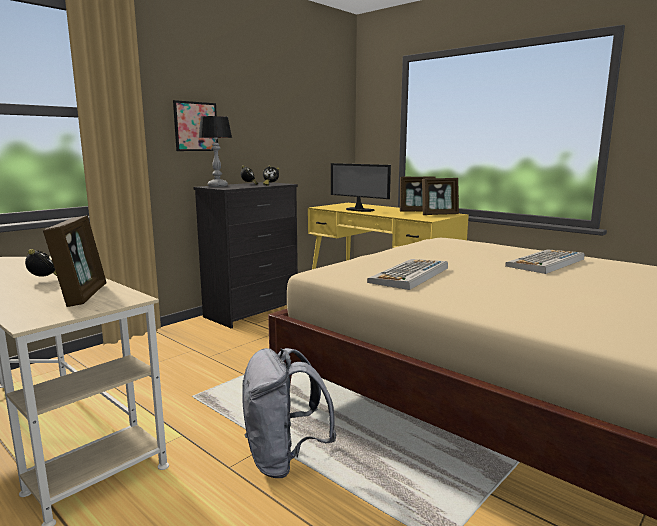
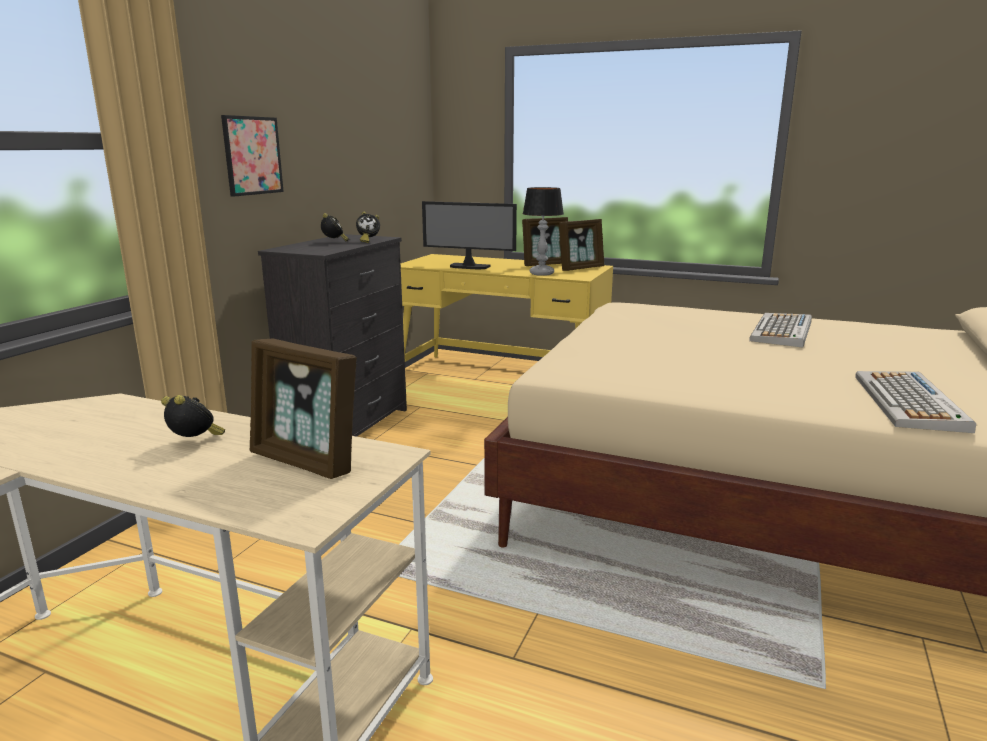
camera: 20 degrees left, 5 degrees up
(82, 295) = (306, 461): picture frame -> picture frame turned 150 degrees clockwise
(217, 186) = (293, 247): table lamp -> table lamp (541, 273)
(284, 459) = (572, 630): grey backpack -> none
(410, 275) = (666, 366): keyboard -> keyboard (910, 403)

